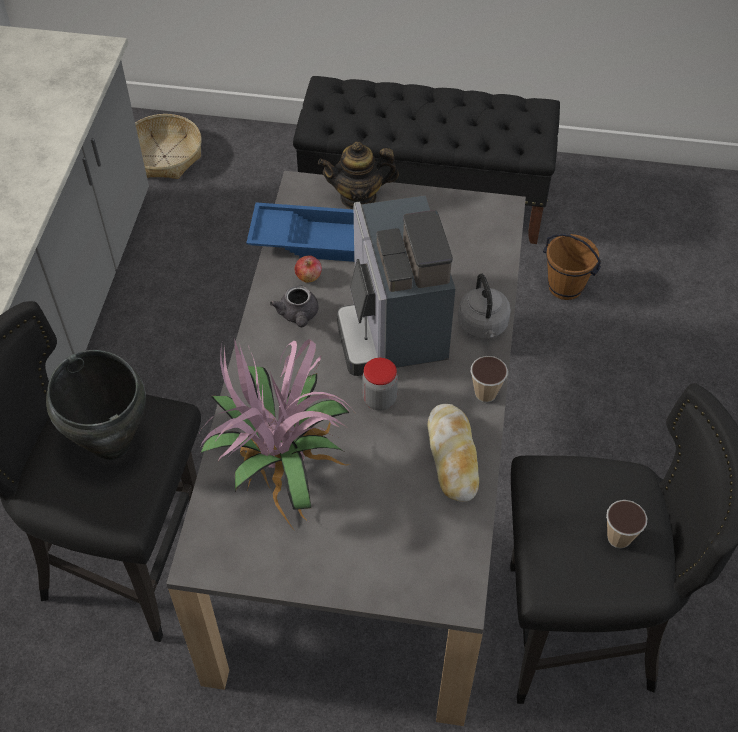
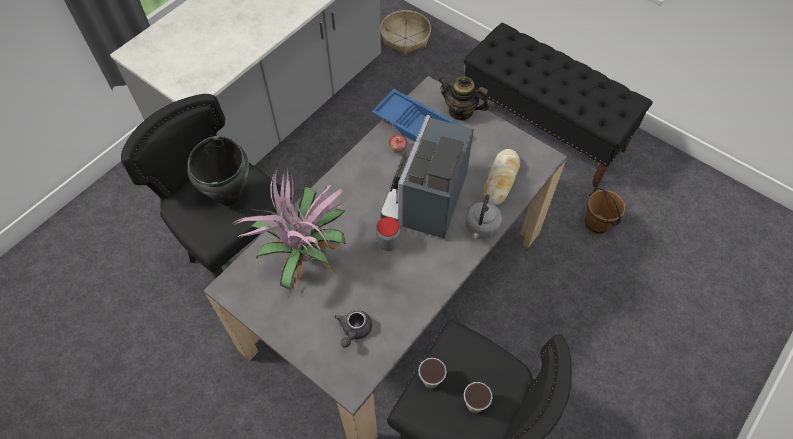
camera: 30 degrees right, 5 degrees up
(298, 316) = (376, 169): grey teapot -> grey teapot (354, 330)
(452, 456) = (407, 300): bread -> bread (501, 179)
(485, 393) = (453, 271): cup -> cup (431, 380)

